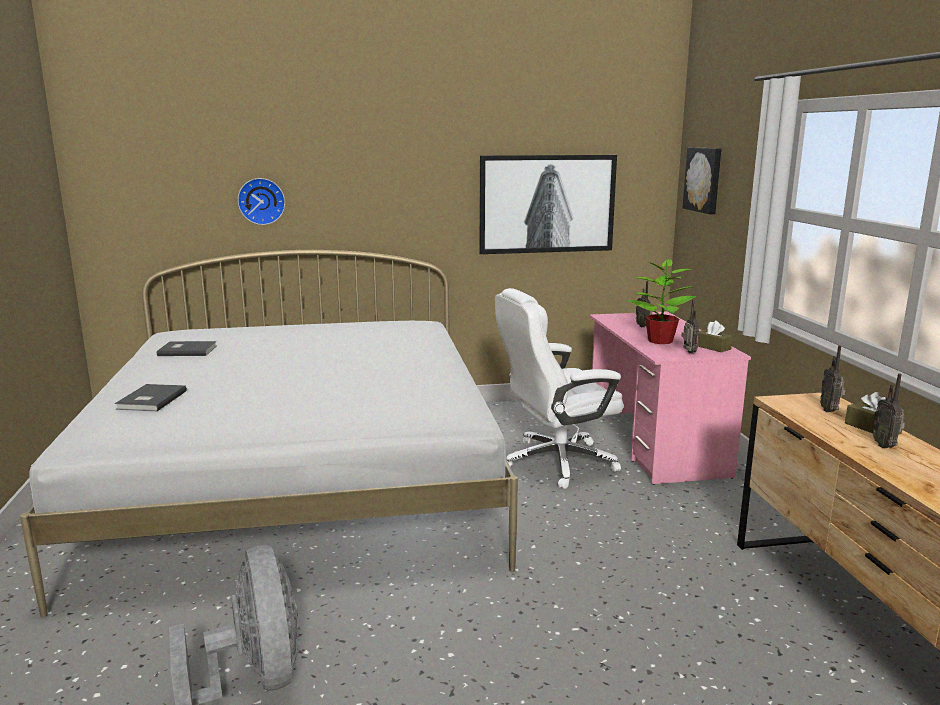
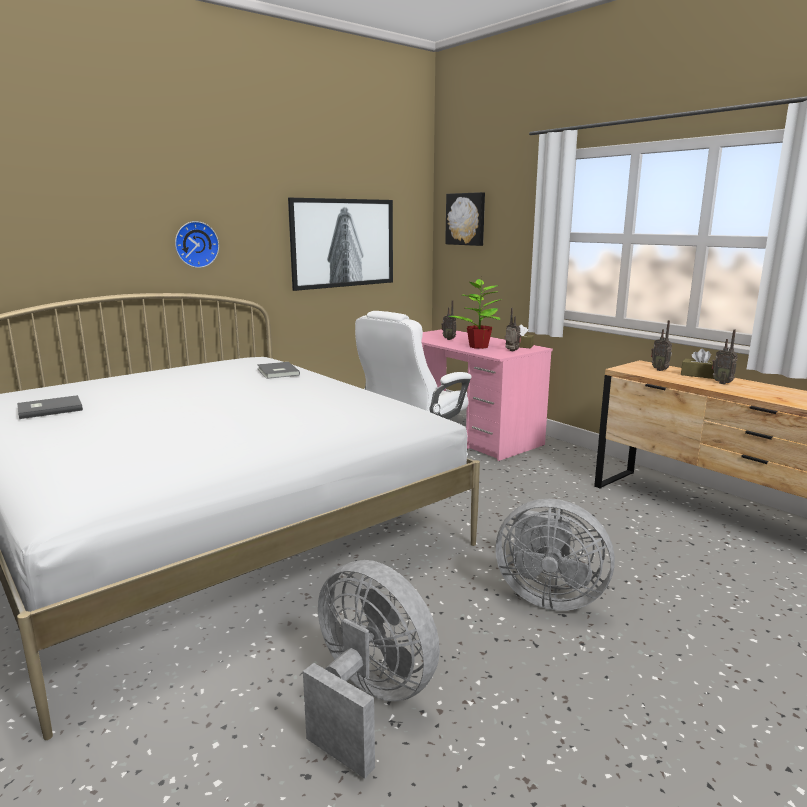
camera: 30 degrees left, 0 degrees up
(150, 400) = (92, 457): grey book -> grey book (277, 372)
(261, 201) = (73, 243): wall clock -> wall clock (195, 244)
(523, 650) = (547, 596): none -> grey fan

